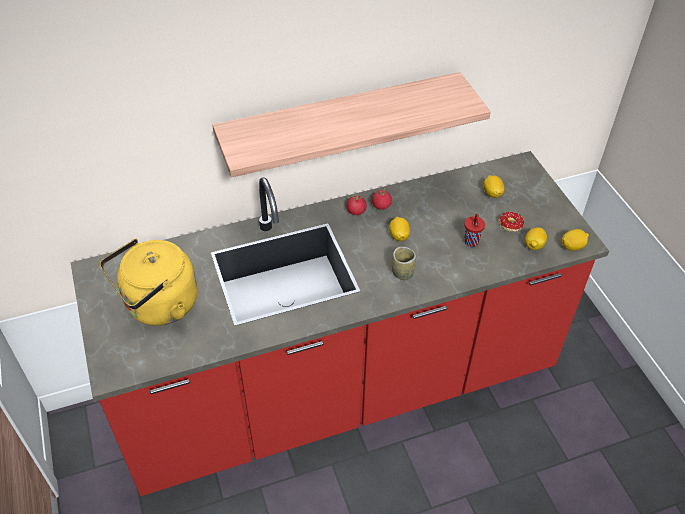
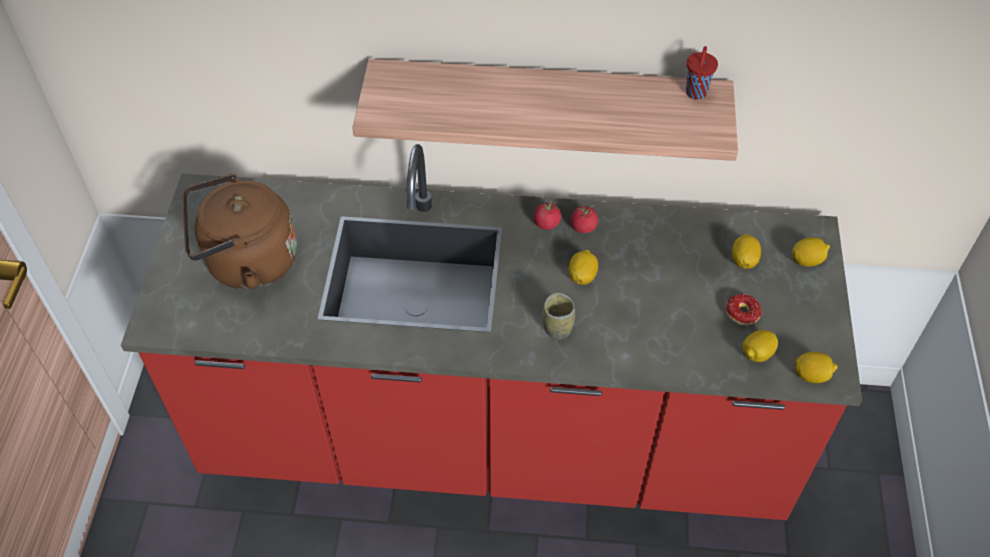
camera: 25 degrees right, 5 degrees up
(158, 306) = (246, 263): yellow kettle -> brown kettle
(471, 242) = (673, 319): red cup -> red cup (695, 93)
(529, 181) = (807, 260): none -> lemon

